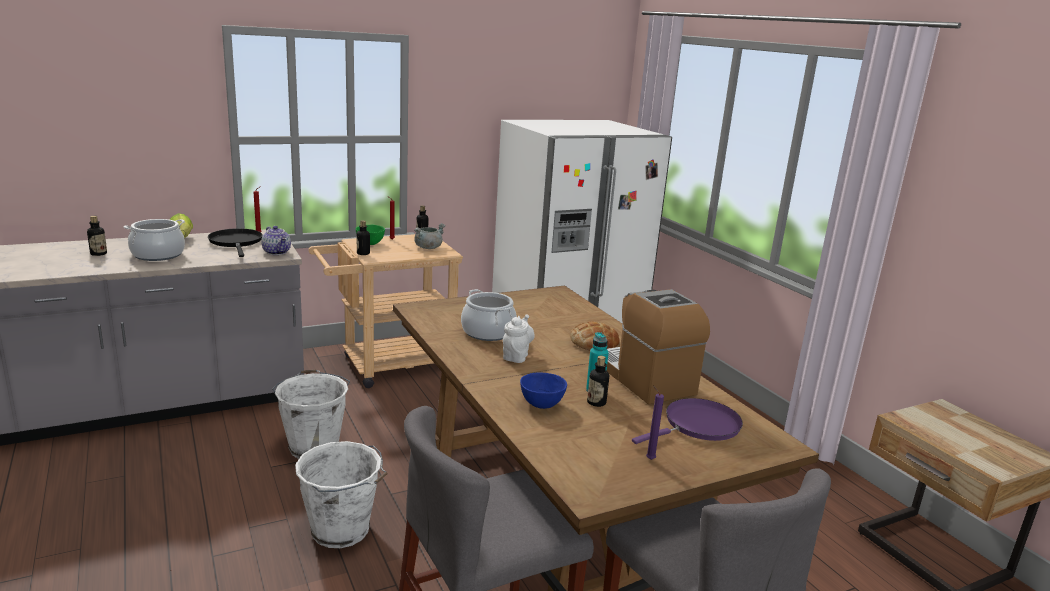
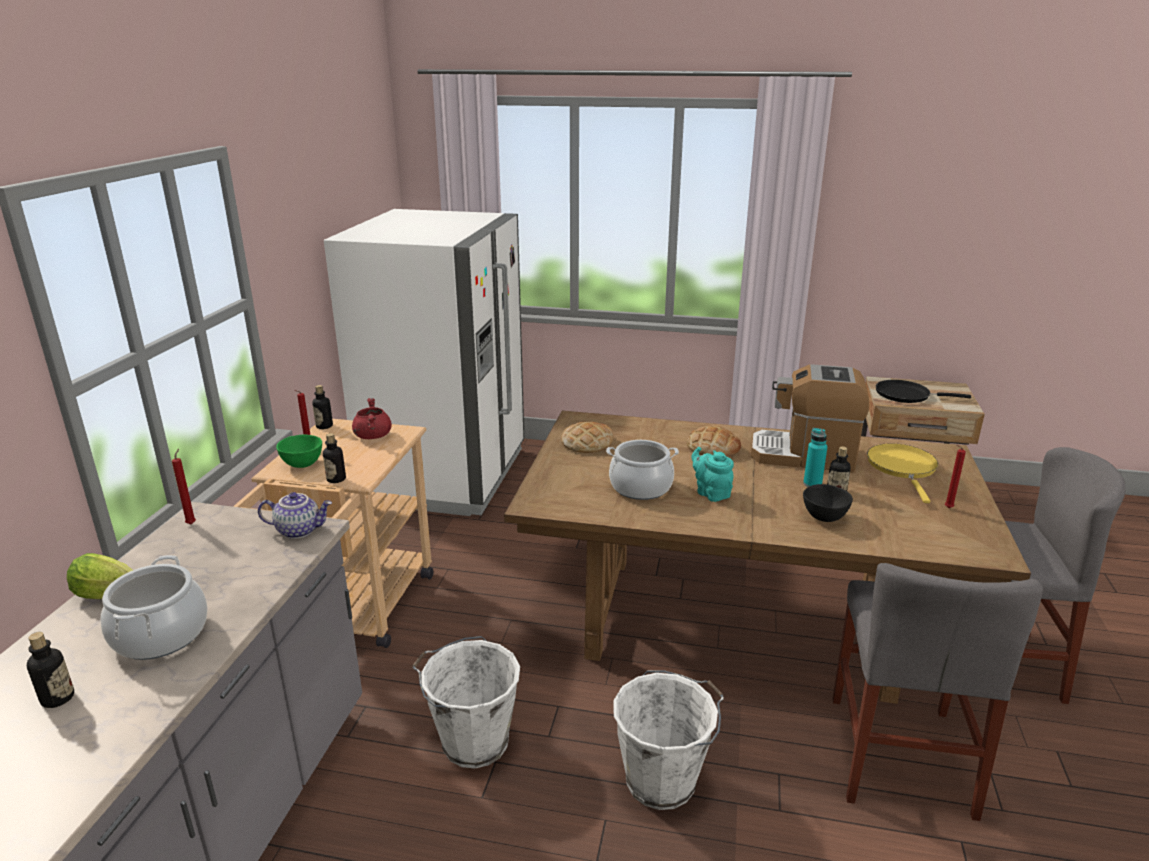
camera: 50 degrees left, 5 degrees up
(236, 242) = (205, 551): black frying pan -> black frying pan (906, 395)
(428, 247) = (372, 436): grey cooking pot -> red cooking pot
(516, 356) = (711, 493): white teapot -> turquoise teapot
(527, 303) = (587, 443): none -> bread
(541, 404) = (823, 518): blue bowl -> black bowl
(649, 459) = (947, 508): purple candle -> red candle
(698, 426) = (902, 468): purple frying pan -> yellow frying pan

